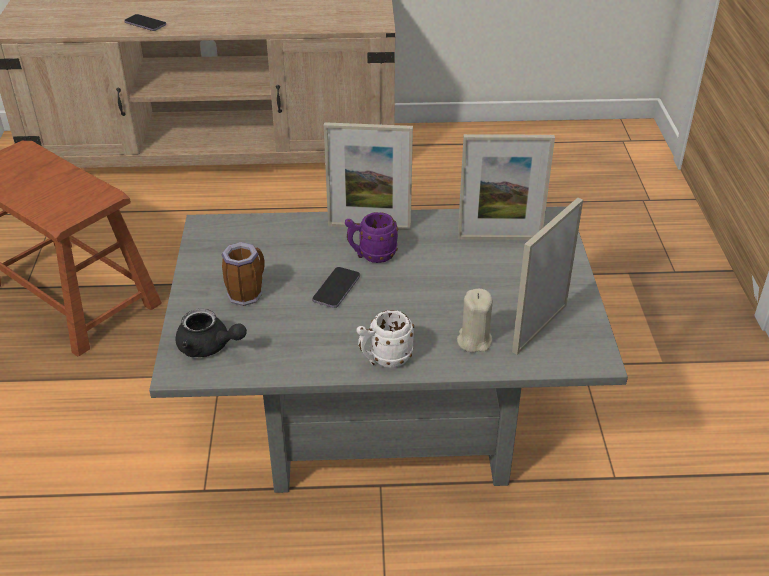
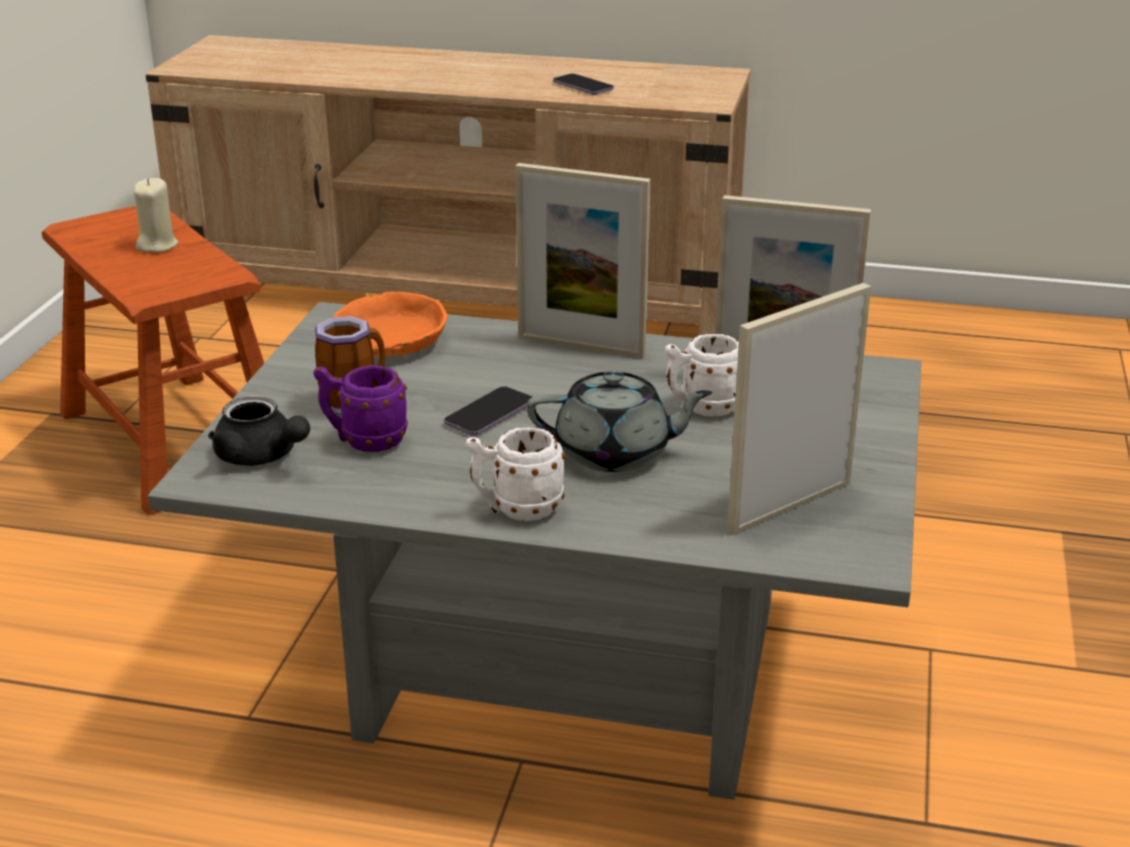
camera: 15 degrees right, 10 degrees down
(145, 24) = (370, 76): phone -> phone (583, 86)
(247, 240) = (389, 341): none -> orange bowl
(371, 255) = (565, 381): purple mug -> purple mug (364, 441)
(424, 306) = (615, 453): none -> grey teapot
(461, 263) = (702, 409): none -> white mug
(474, 340) = (672, 507): beige candle -> beige candle (157, 245)

